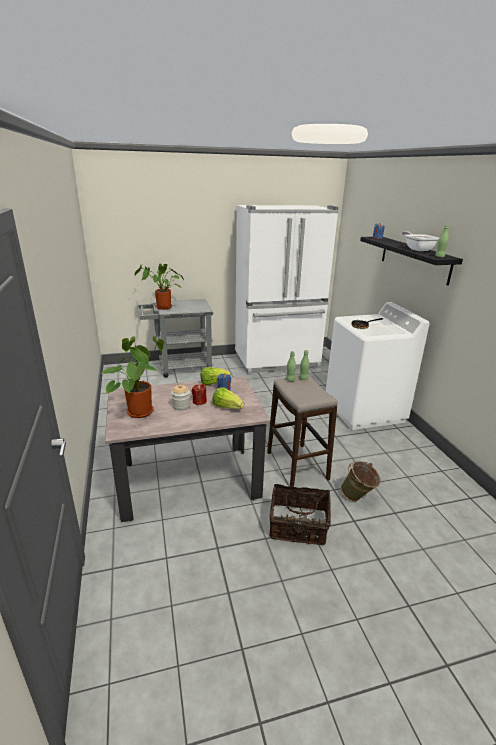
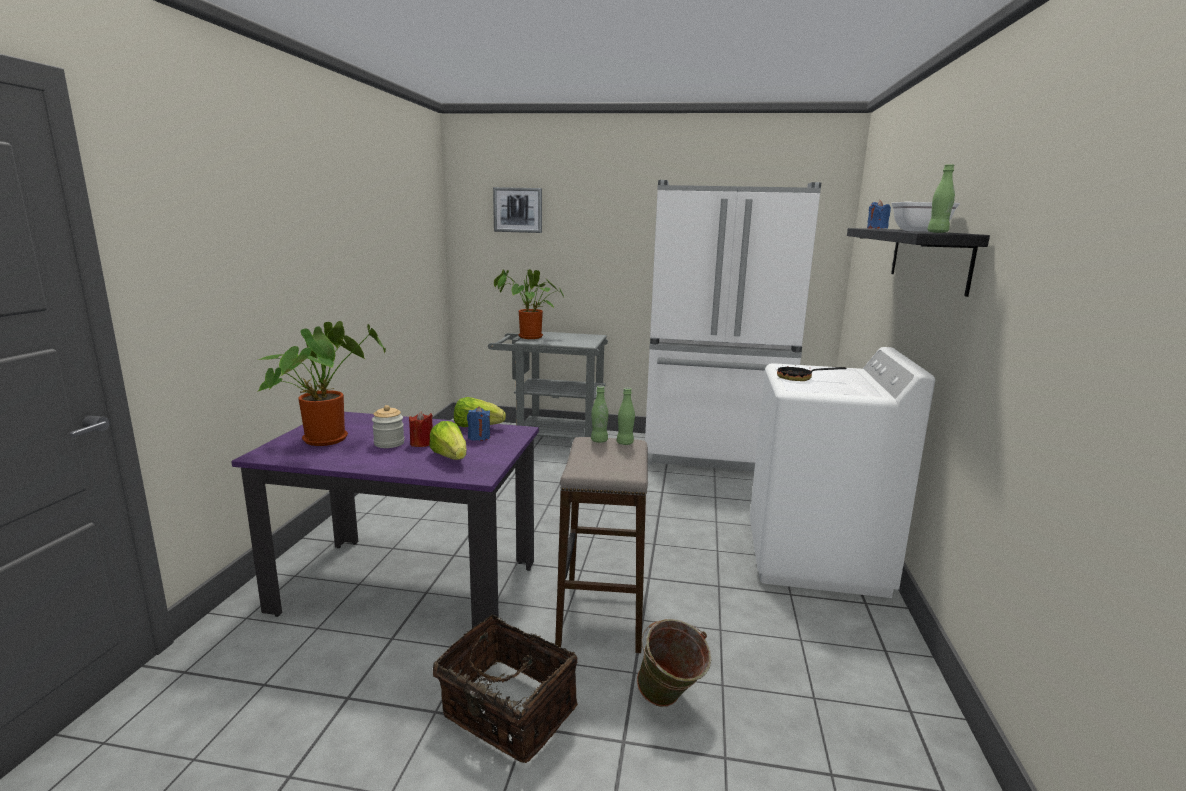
camera: 25 degrees right, 10 degrees down
(139, 220) = (518, 210): none -> picture
(188, 481) = (408, 587): beige dining table -> purple dining table

